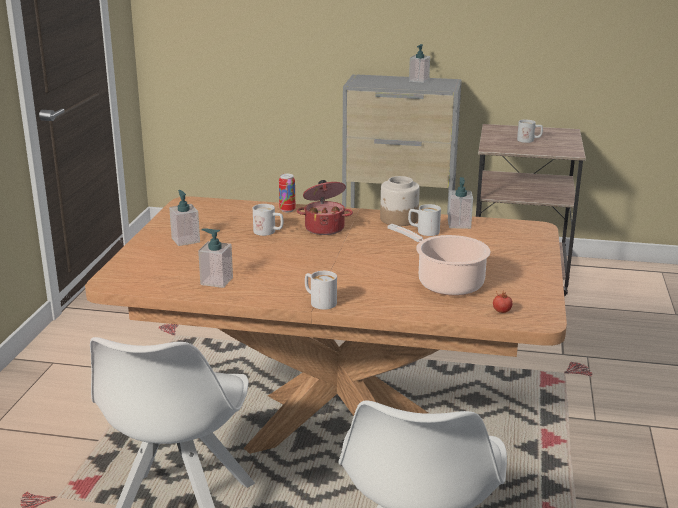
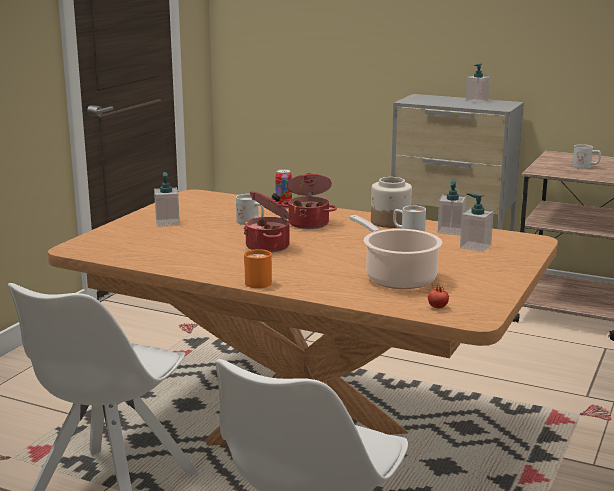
camera: 15 degrees right, 5 degrees down
(216, 281) = (170, 256): soap dispenser -> soap dispenser (475, 246)
(305, 259) = (269, 246): none -> cooking pot
(319, 301) = (255, 281): white mug -> orange mug

